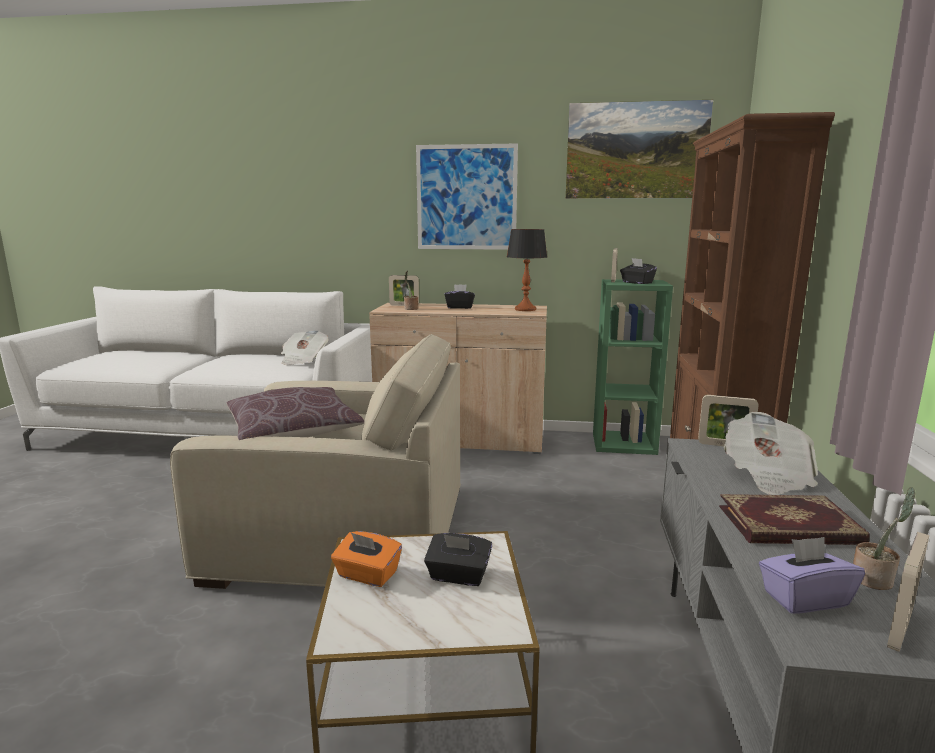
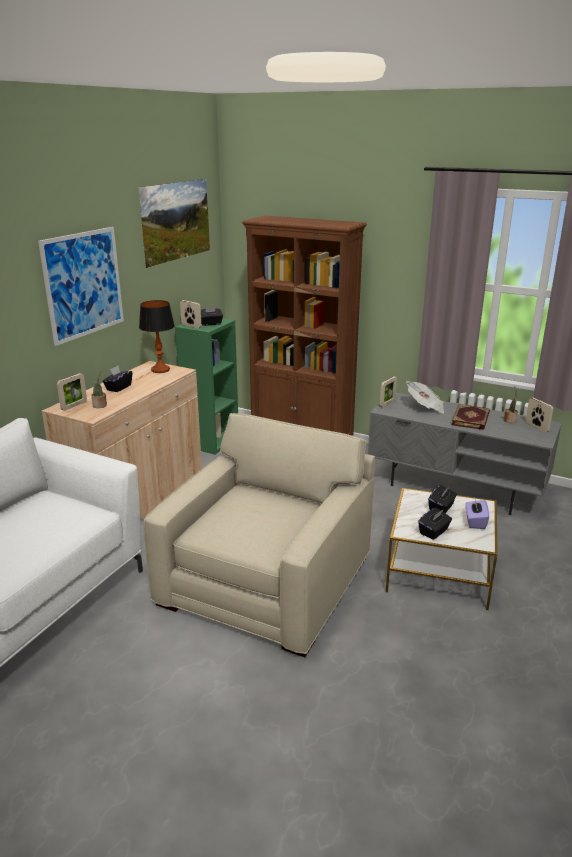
camera: 70 degrees left, 10 degrees up
(293, 432) = (261, 525): brown pillow -> none
(303, 360) = (44, 503): newspaper -> none
(367, 575) = (434, 532): orange tissue box -> black tissue box
(804, 598) = (519, 434): purple tissue box -> purple tissue box (475, 522)

